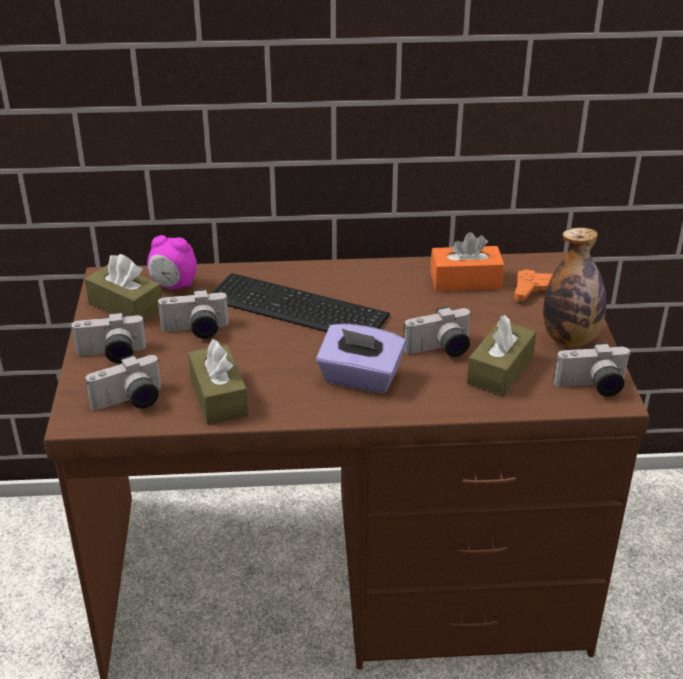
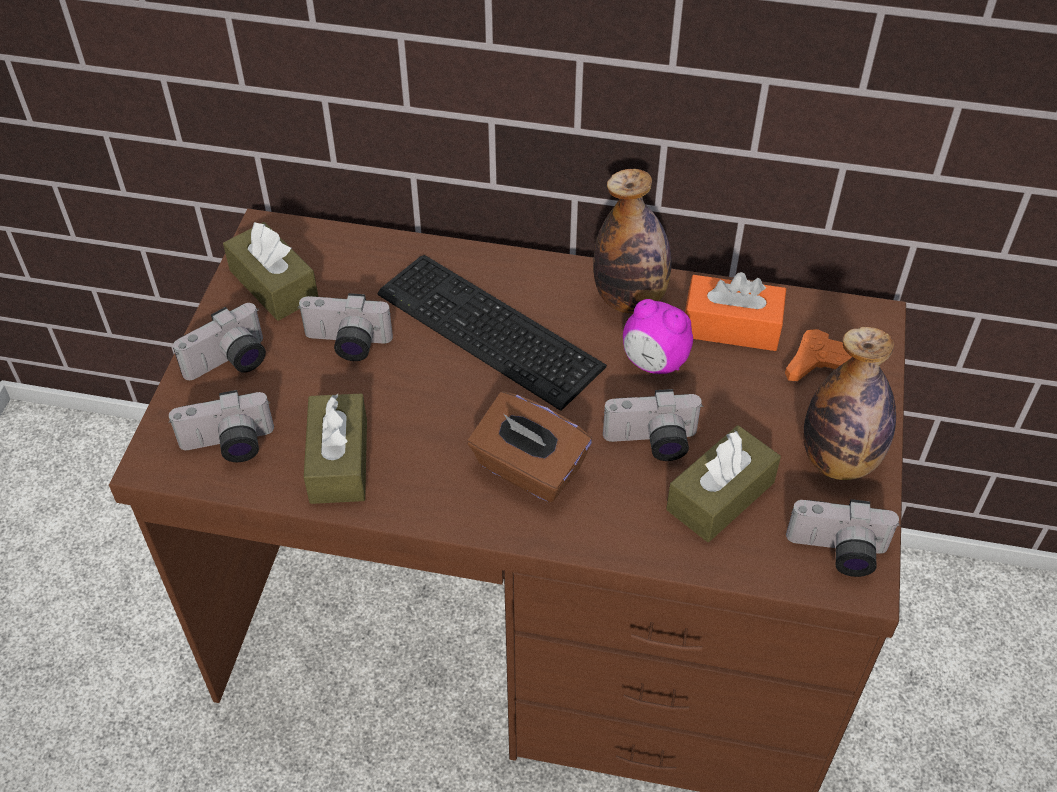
camera: 15 degrees right, 15 degrees up
(111, 355) = (230, 364): camera -> camera turned 45 degrees counterclockwise
(174, 286) = (344, 261): alarm clock -> alarm clock (654, 363)
(360, 378) = (528, 469): purple tissue box -> brown tissue box
(389, 276) = (630, 299): none -> bottle

